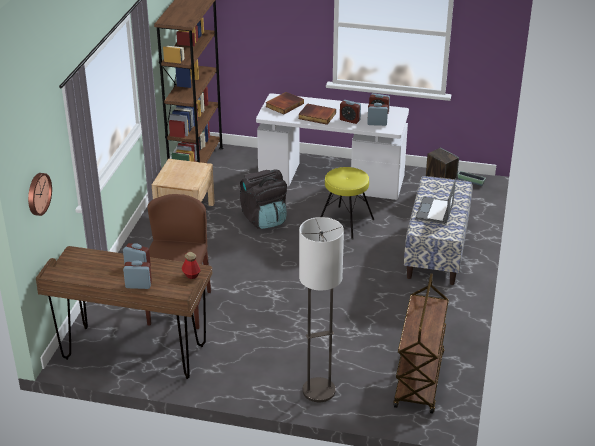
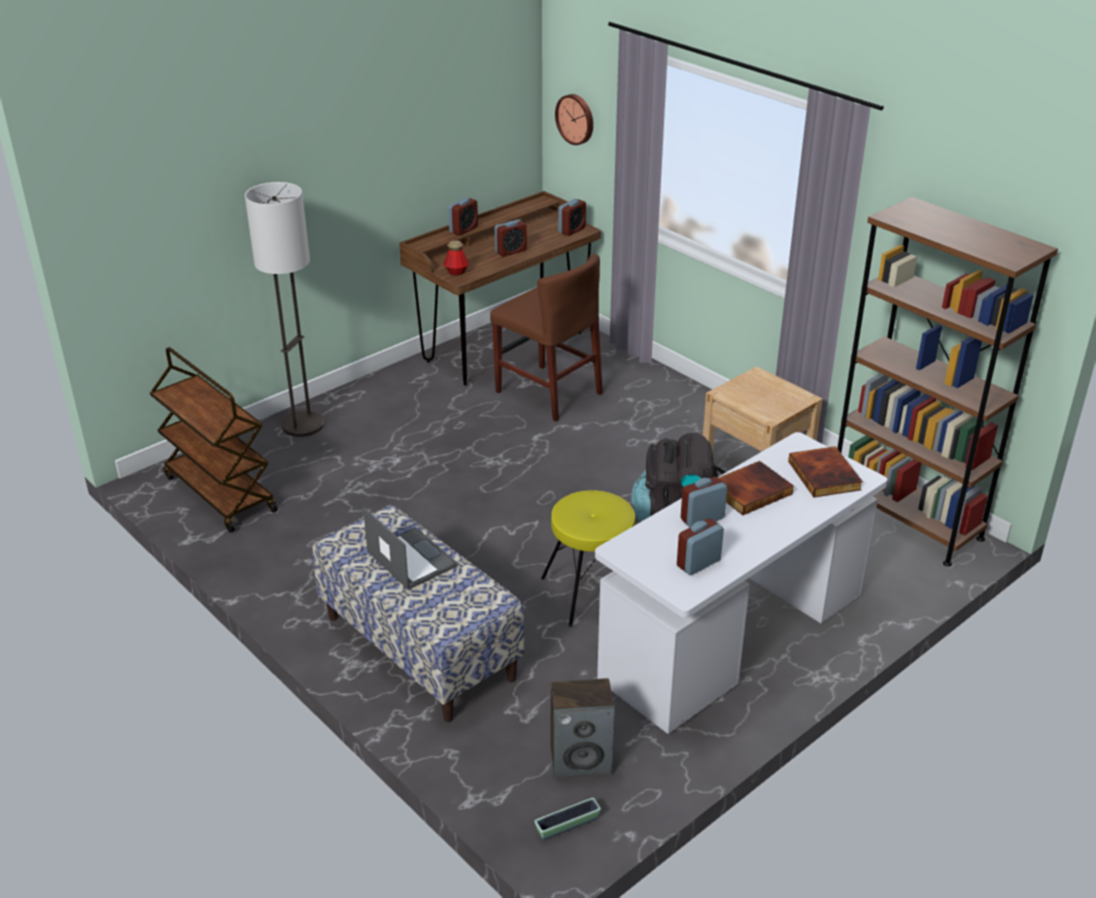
camera: 125 degrees right, 0 degrees up
(377, 123) = (661, 543): alarm clock -> alarm clock (572, 230)

